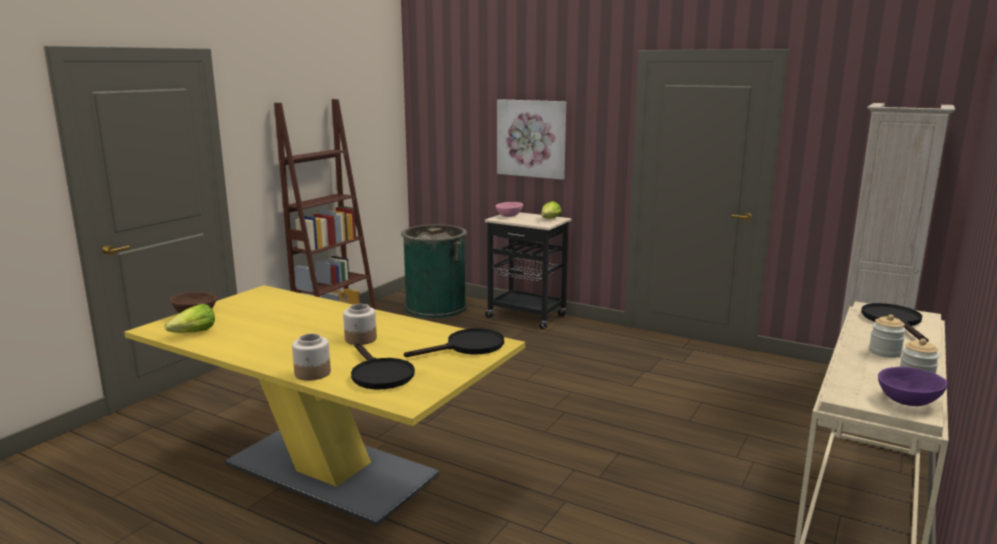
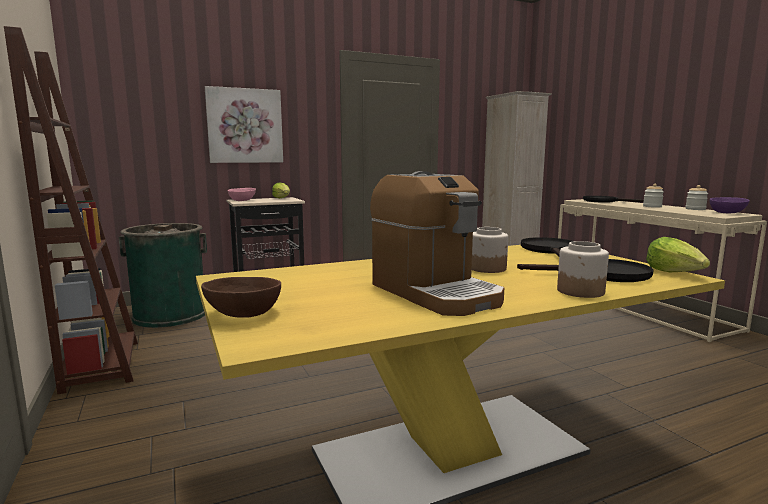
camera: 55 degrees left, 5 degrees down
(194, 333) = (340, 322): lettuce -> lettuce (675, 273)
(270, 339) = (435, 293): none -> coffee machine

